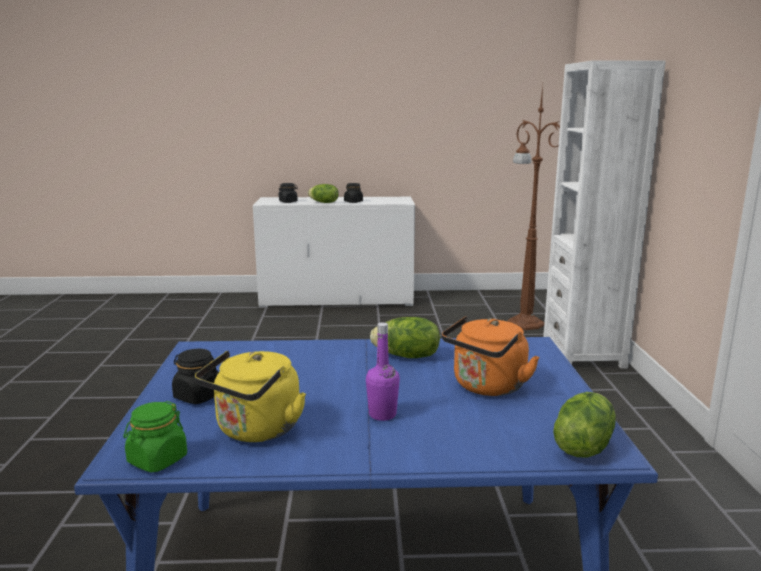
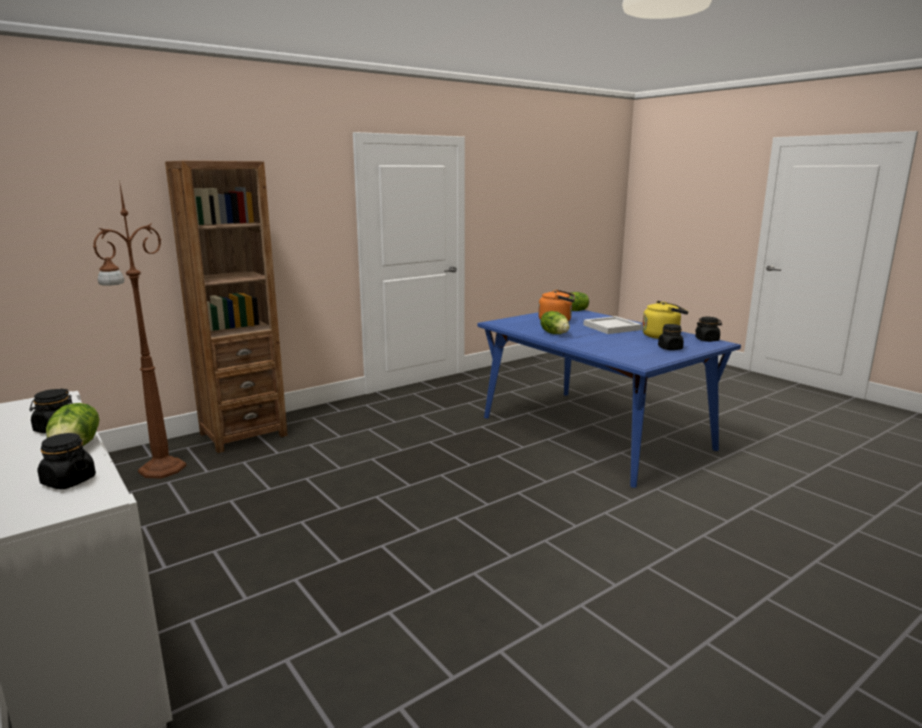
camera: 125 degrees left, 0 degrees up
(157, 460) = (707, 340): green jar -> black jar
(382, 414) = (611, 327): purple bottle -> white tray
(583, 354) = (243, 434): white bookcase -> brown bookcase

